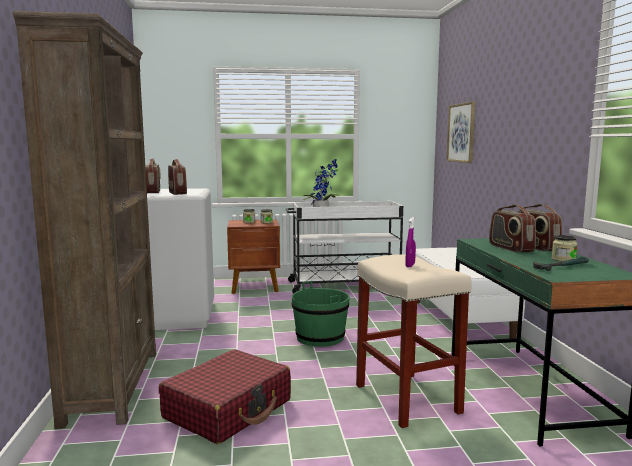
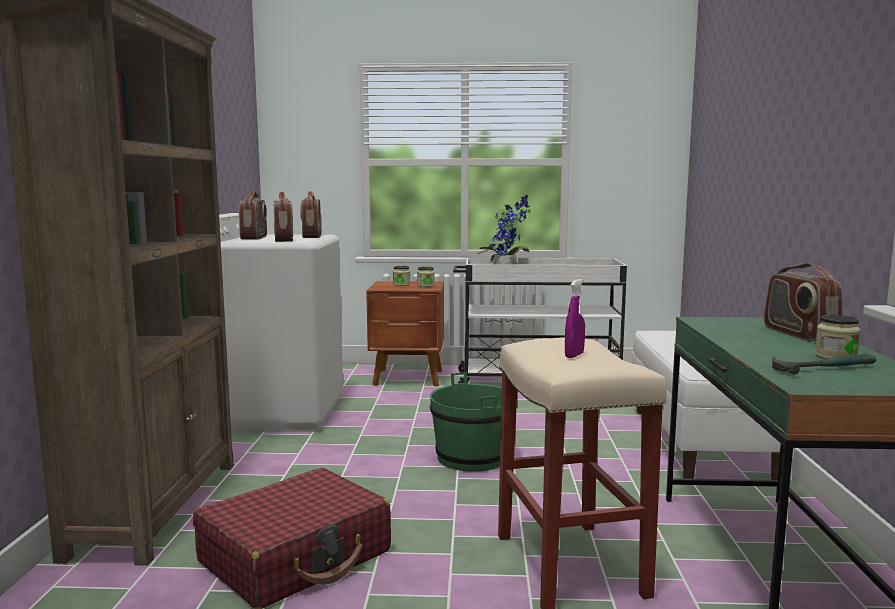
camera: 10 degrees right, 0 degrees up
(461, 133) = (721, 154): picture -> none
(510, 248) = (754, 335): radio -> radio (311, 236)

